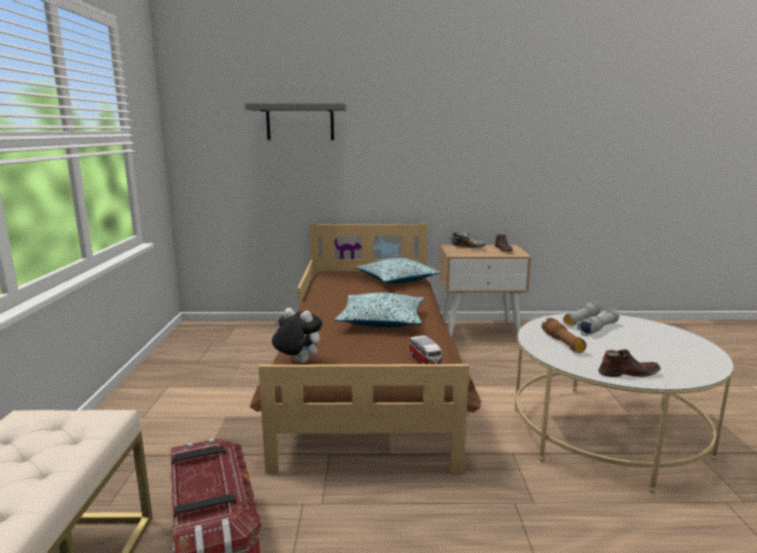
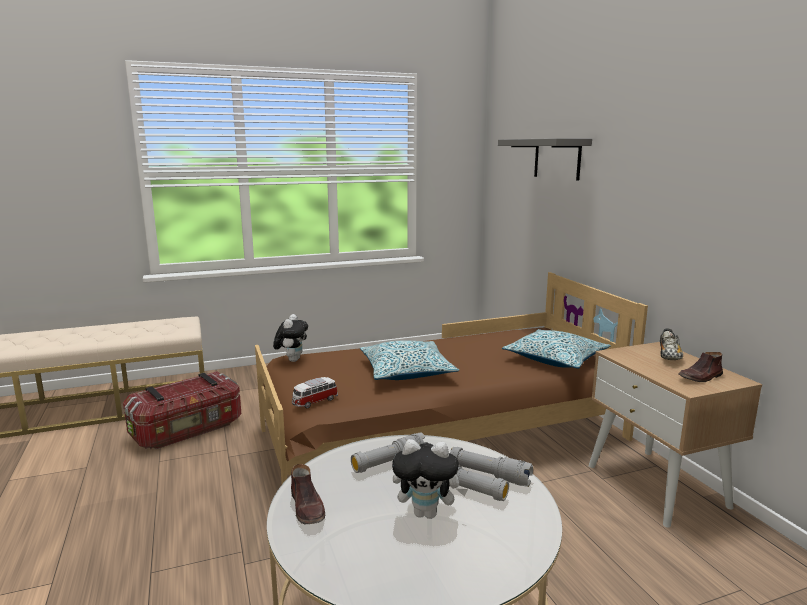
camera: 70 degrees right, 0 degrees up
(562, 343) = (389, 463): brown flashlight -> grey flashlight
(628, 341) = (427, 513): none -> plush toy

